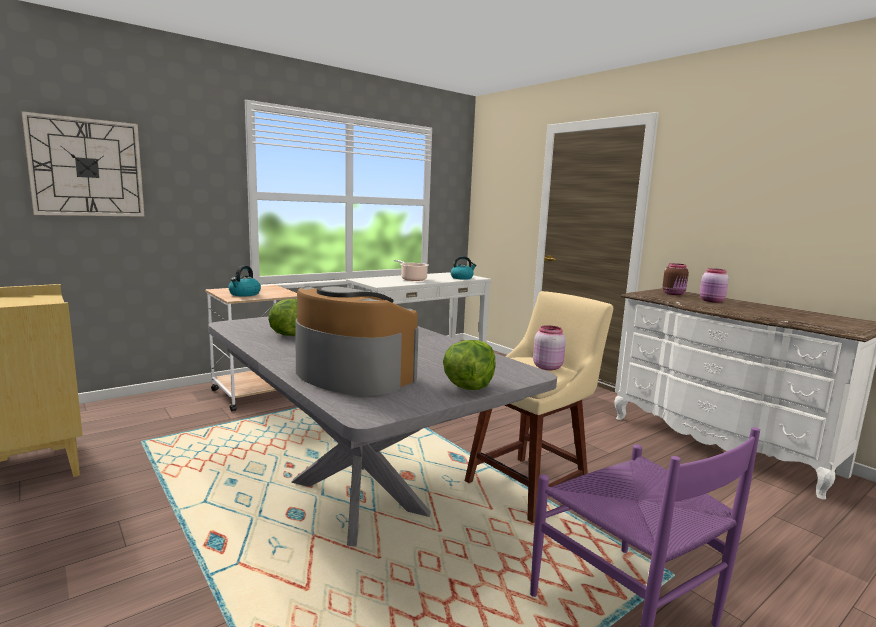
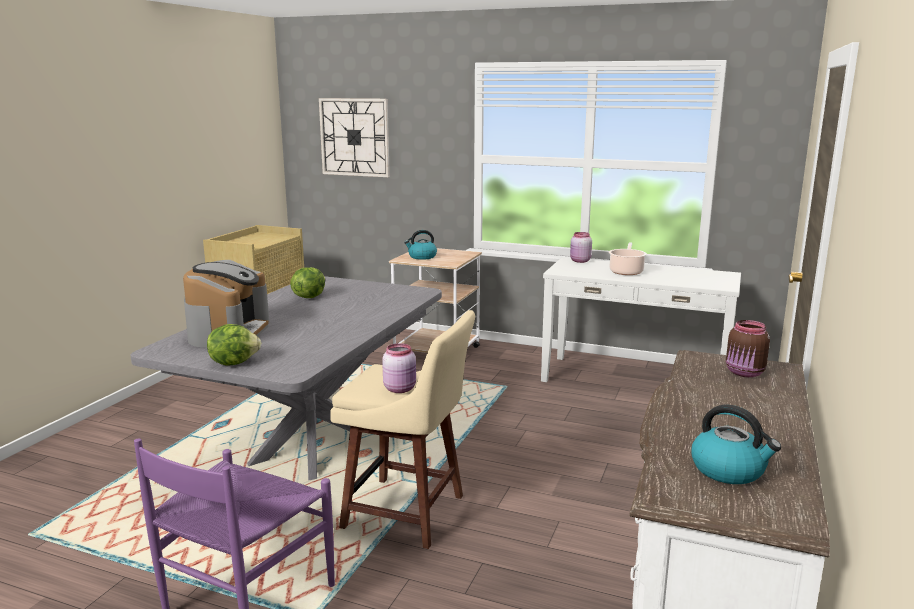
camera: 60 degrees right, 5 degrees up
(462, 278) = (699, 282): kettle -> kettle (729, 470)
(712, 301) = (732, 398): pink jar -> pink jar (579, 261)

